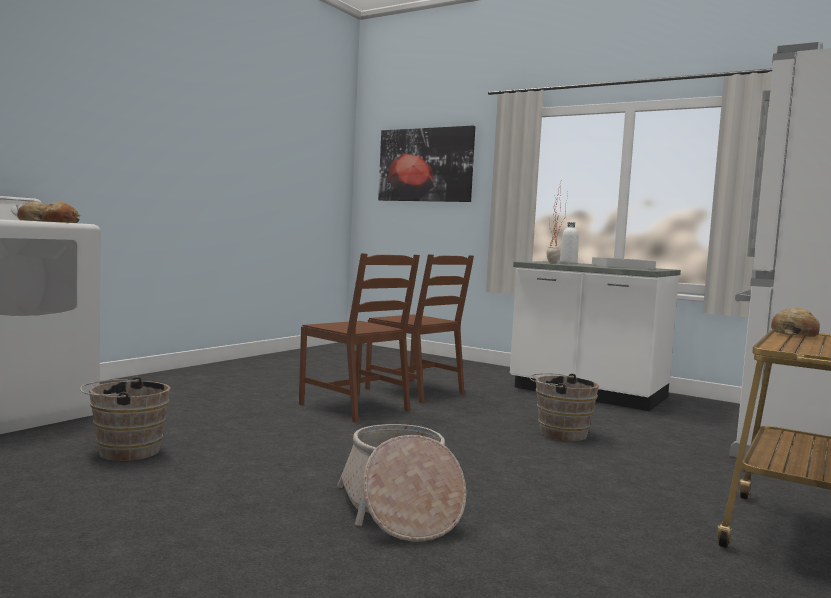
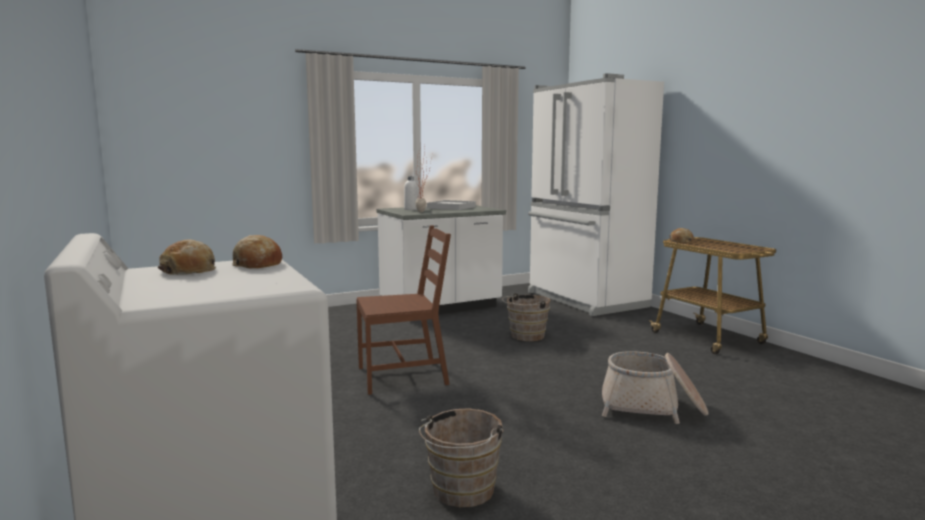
camera: 60 degrees left, 5 degrees up
(416, 391) = (375, 347): brown chair -> none
(425, 165) = (215, 118): picture -> none

